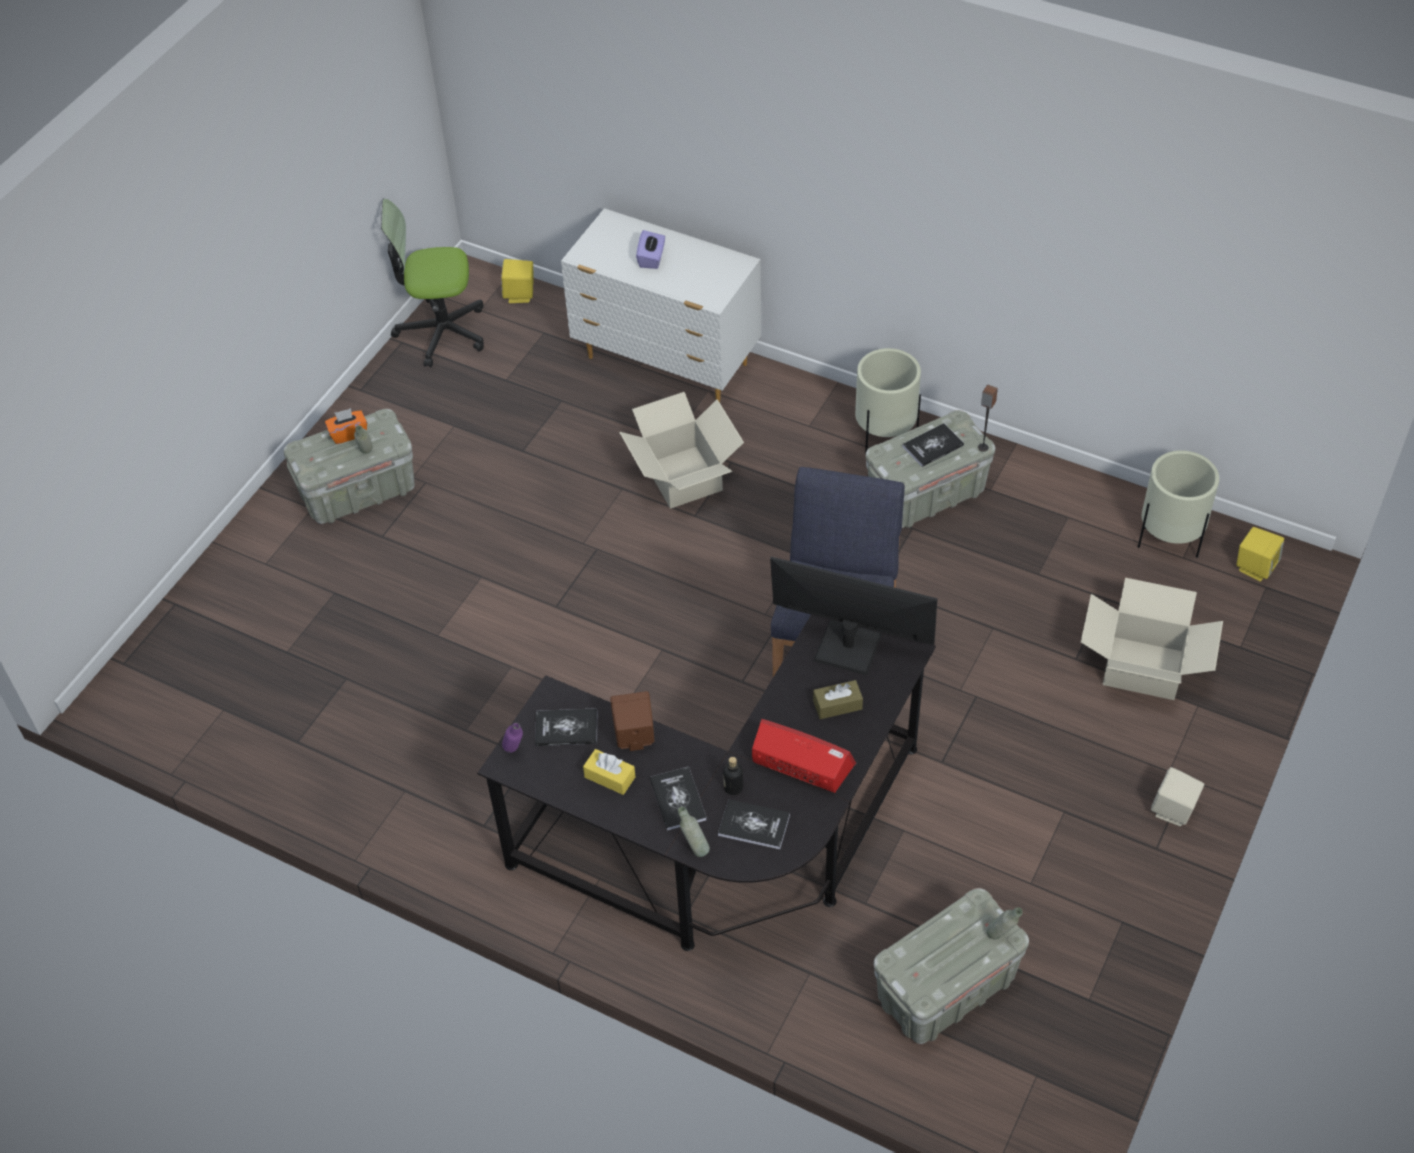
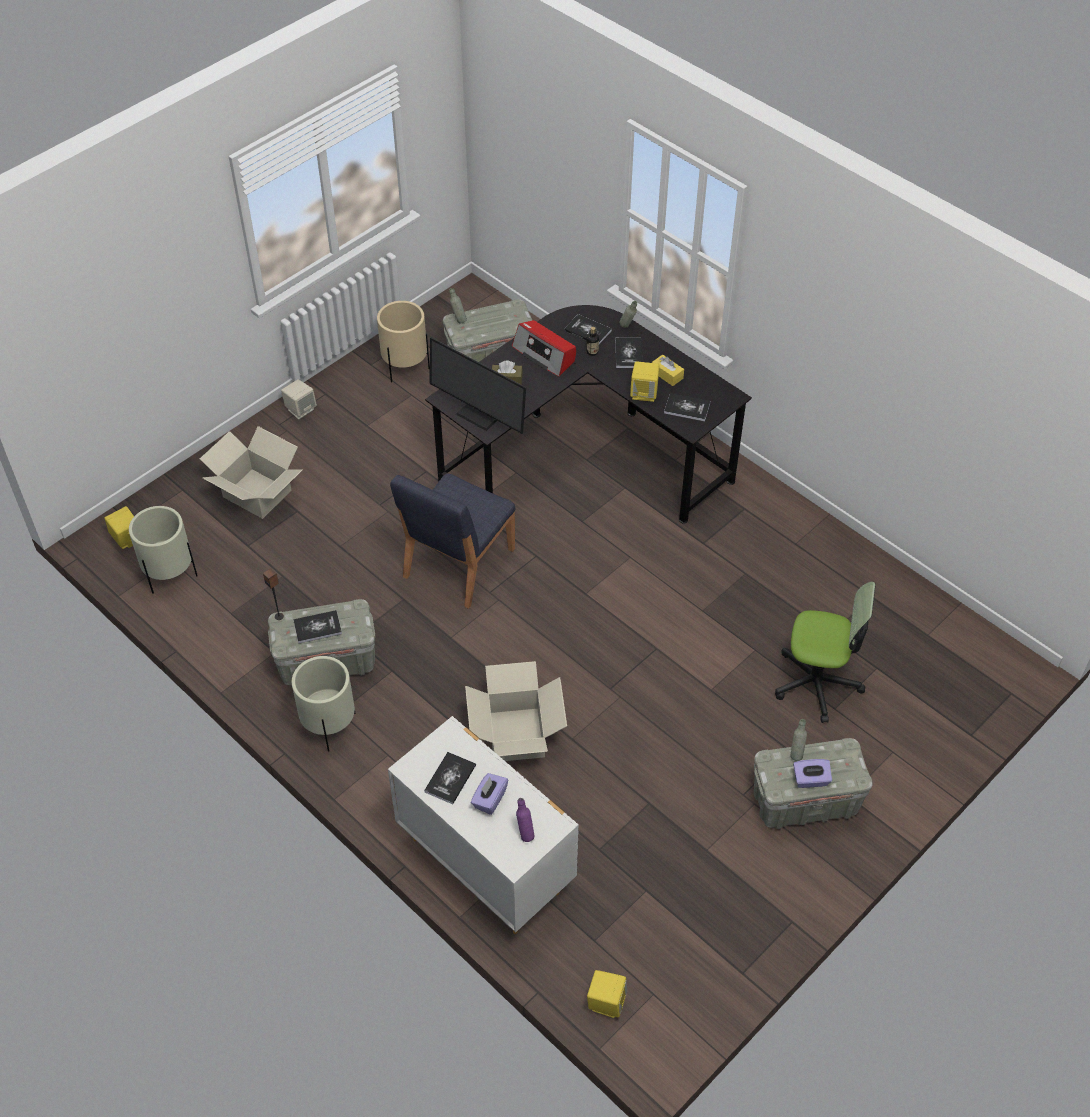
camera: 165 degrees left, 0 degrees up
(348, 434) = (810, 780): orange tissue box -> purple tissue box
(441, 332) = (698, 974): office chair -> office chair (817, 682)
(515, 752) = (724, 402): purple bottle -> purple bottle (525, 833)
(634, 736) = (644, 393): brown speaker -> yellow speaker
(696, 265) = (450, 778): none -> book
(1067, 931) = (405, 368): none -> beige planter

